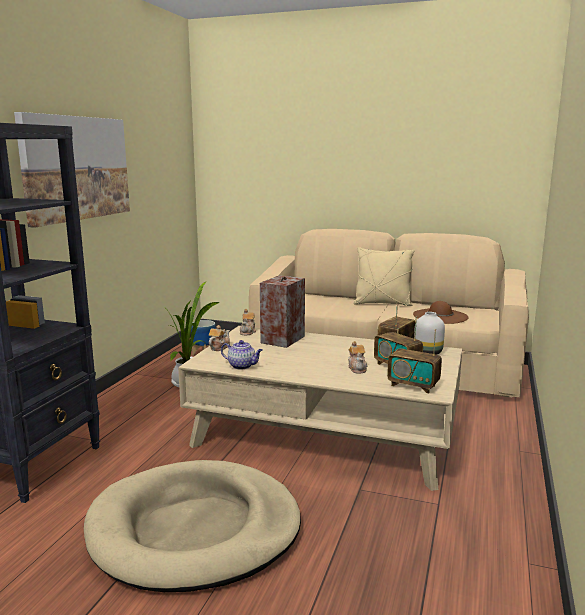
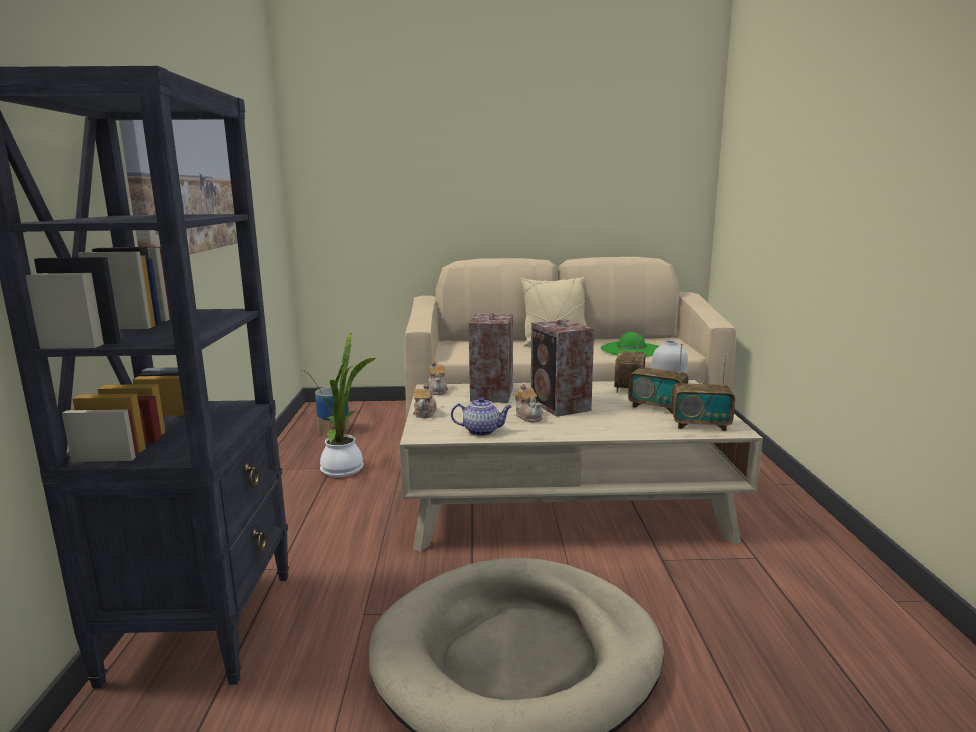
camera: 20 degrees left, 0 degrees up
(322, 355) = (560, 406): none -> speaker
(357, 368) = (618, 415): teapot -> teapot (529, 417)
(440, 316) = (631, 349): brown hat -> green hat

